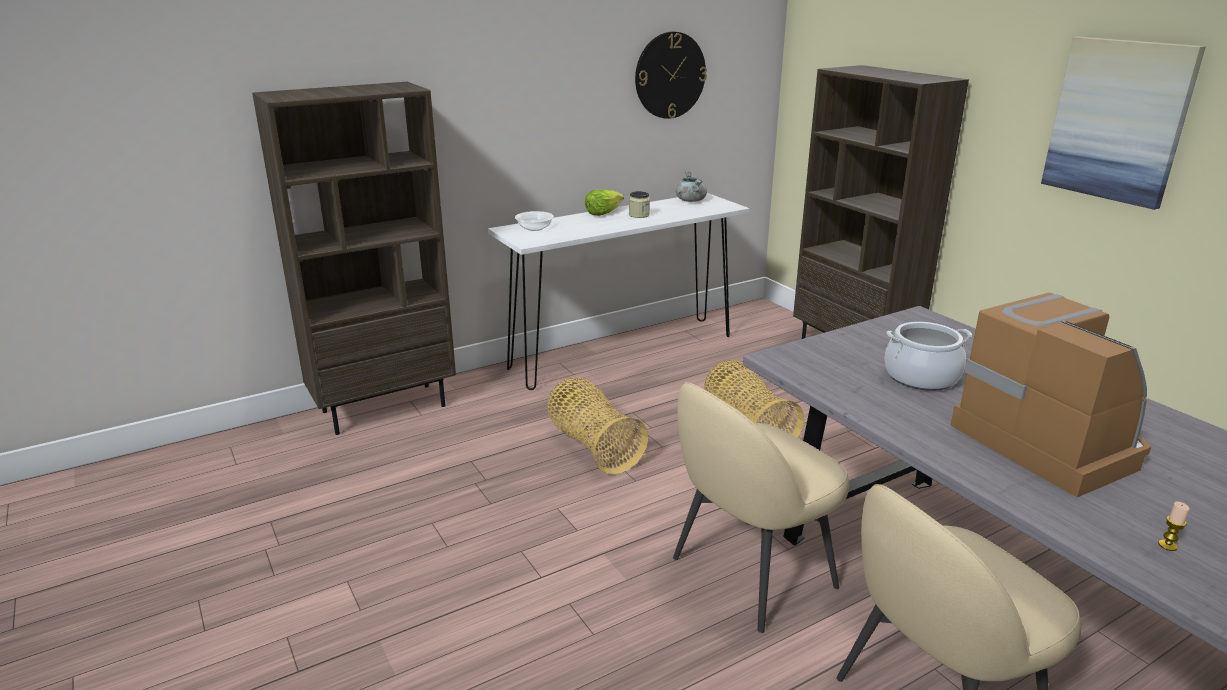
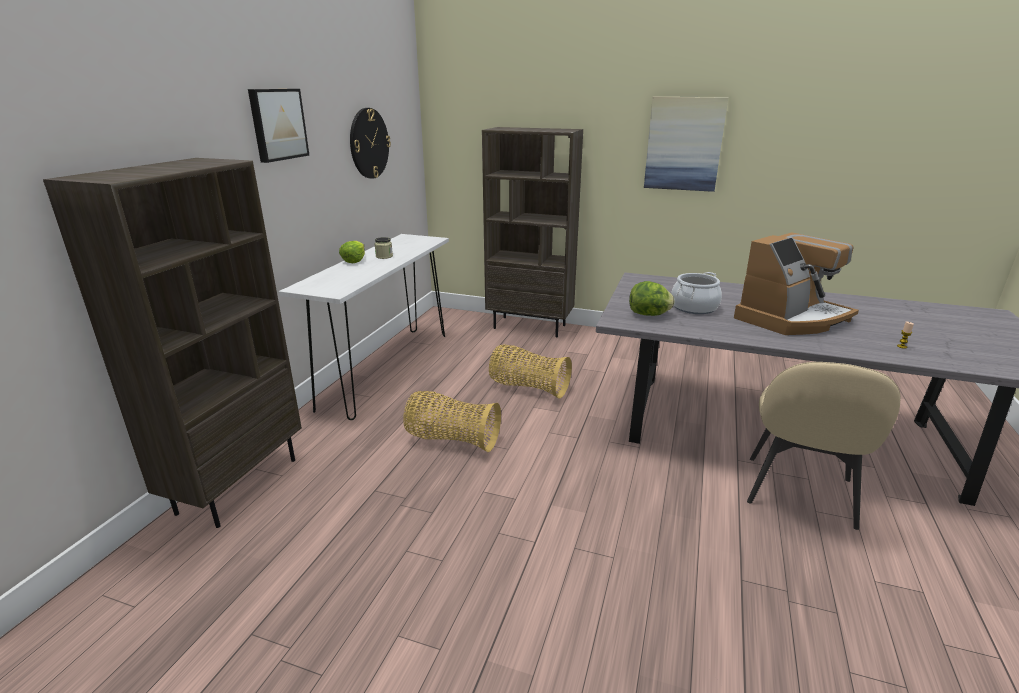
camera: 40 degrees left, 0 degrees up
(523, 50) = (277, 124): none -> picture
(534, 228) = (321, 282): bowl -> none
(690, 200) = (401, 240): grey cooking pot -> none
(749, 574) = (641, 471): beige chair -> none
(836, 365) = (649, 314): none -> lettuce
(1049, 440) = (791, 319): coffee machine -> coffee machine turned 120 degrees clockwise

